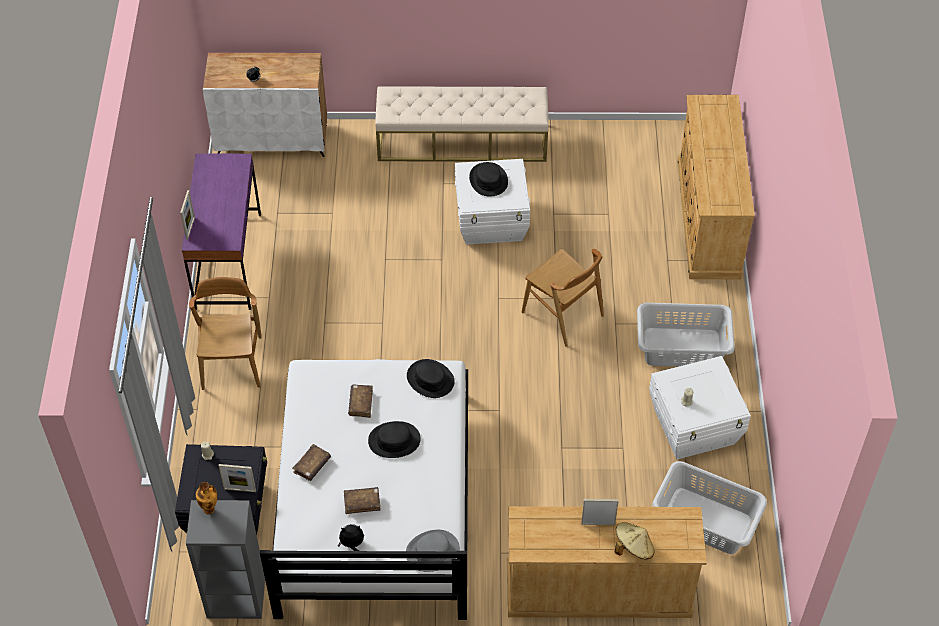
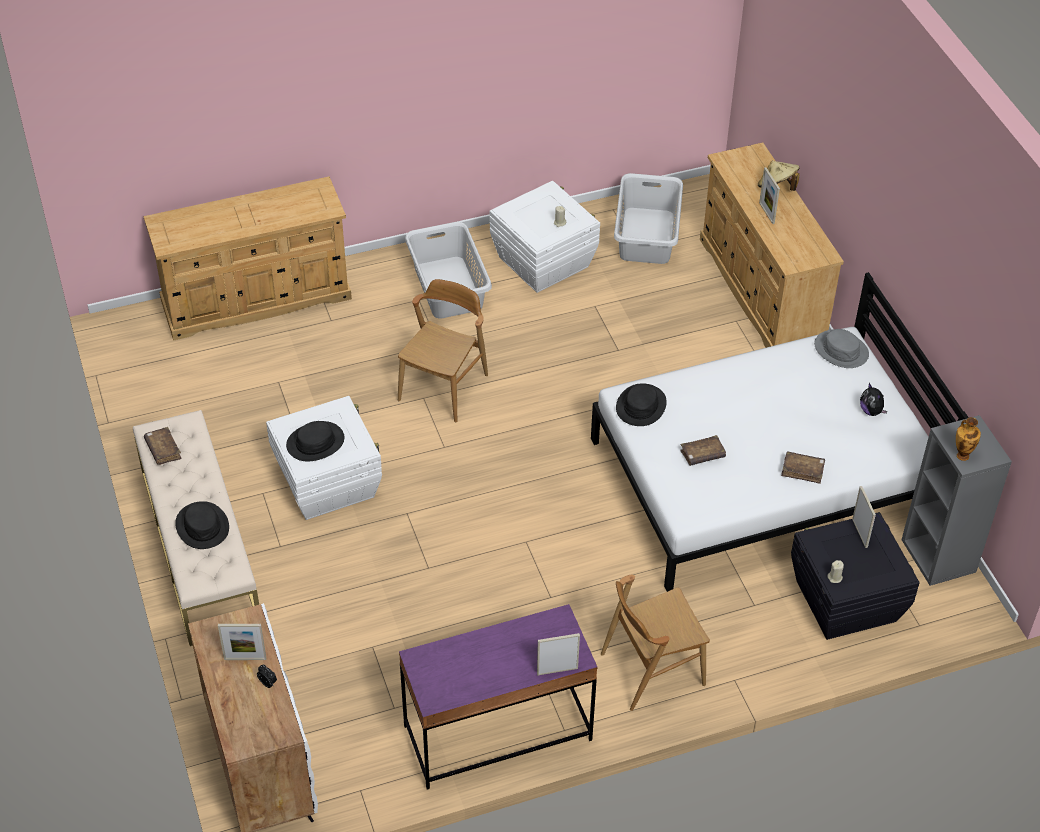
camera: 110 degrees left, 5 degrees down
(278, 73) = (245, 658): none -> picture frame
(362, 502) = (822, 416): brown book -> brown book (163, 450)
(394, 440) = (733, 413): black hat -> black hat (202, 526)

